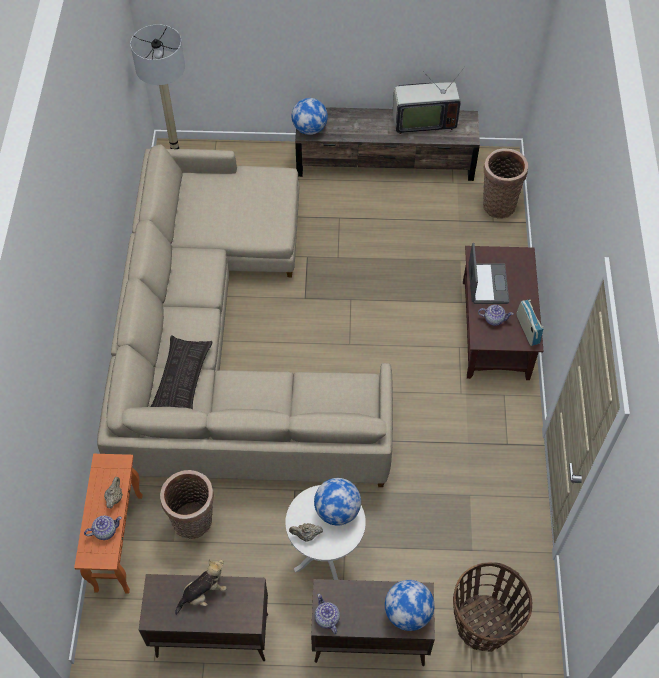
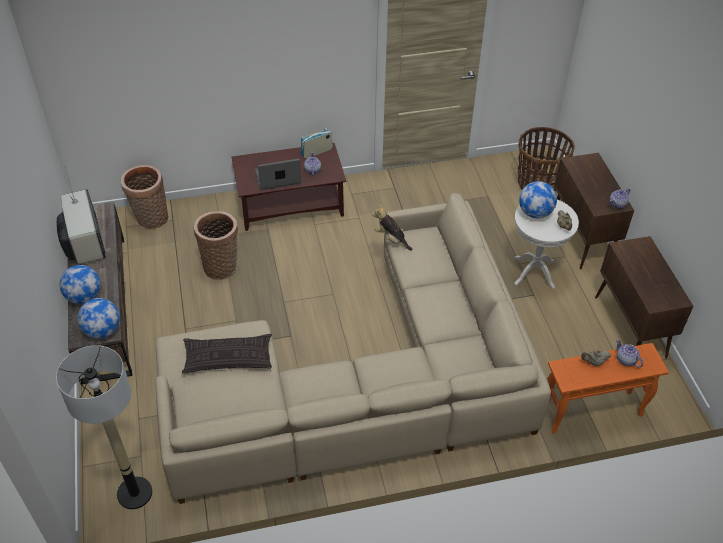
camera: 105 degrees left, 10 degrees down
(182, 380) = (447, 361): pillow -> pillow (228, 358)
(194, 522) = (547, 362): basket -> basket (221, 266)
(203, 593) = (642, 274): plush toy -> plush toy (391, 239)
(408, 613) = (589, 166): globe -> globe (84, 297)

